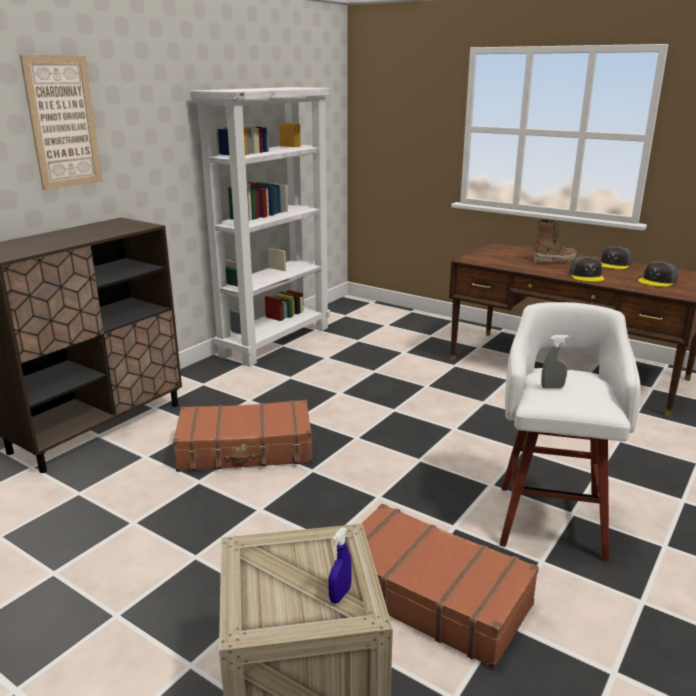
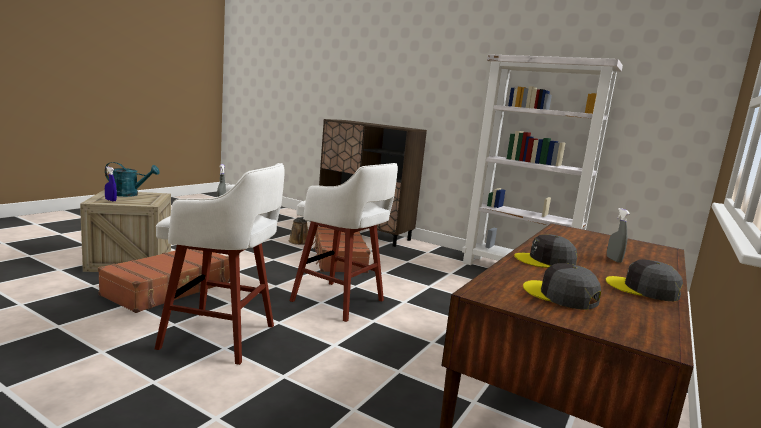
camera: 85 degrees right, 10 degrees down
(63, 122) = (412, 71): picture -> none
(155, 489) = (299, 242): none -> brown watering can
(263, 587) = (130, 194): none -> turquoise watering can
(412, 447) = (340, 302): none -> white stool
(554, 260) = (613, 260): boot -> grey spray bottle

